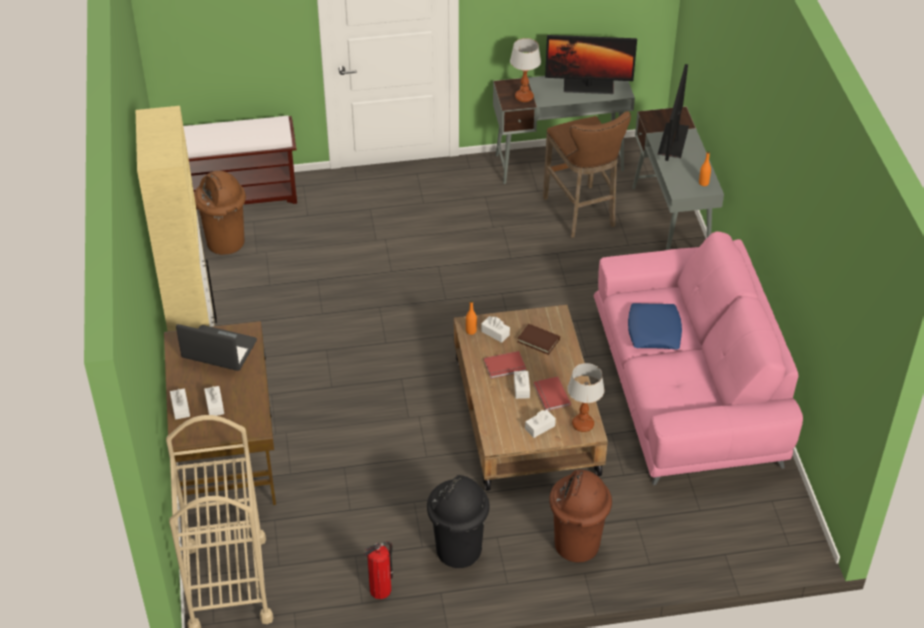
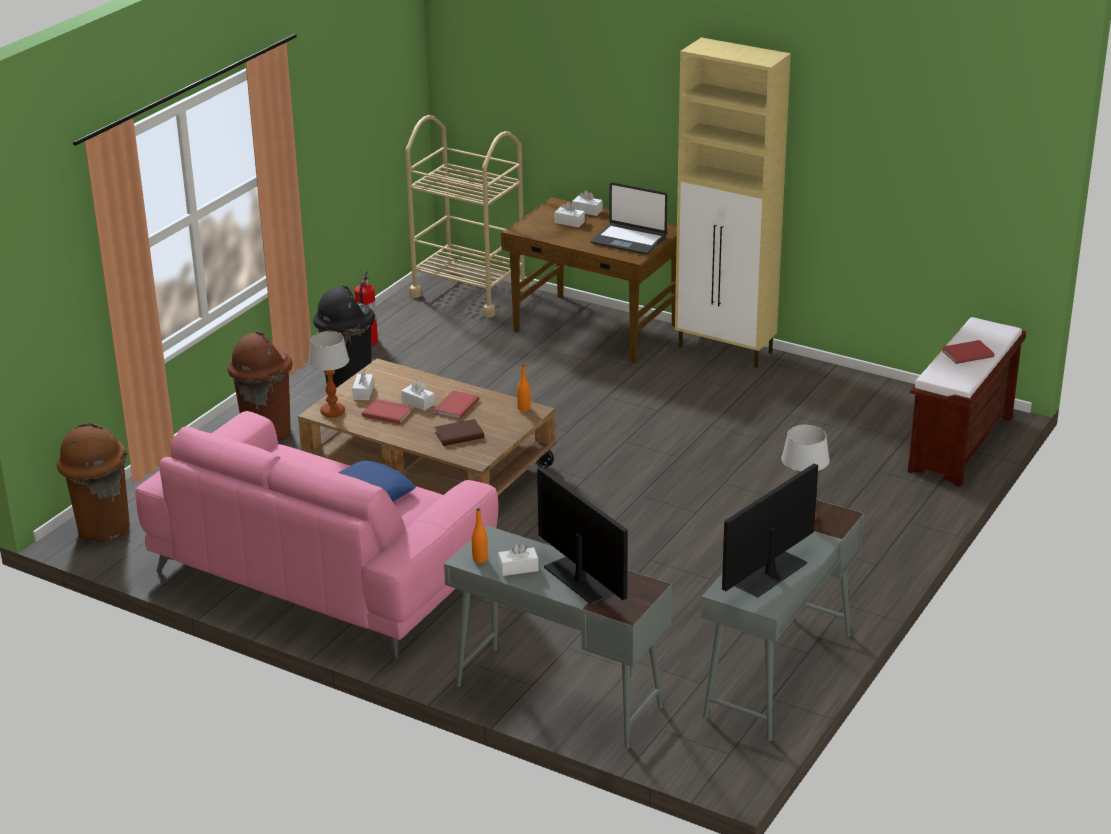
camera: 130 degrees right, 15 degrees down
(219, 350) = (629, 240): laptop -> laptop turned 60 degrees clockwise
(226, 243) = (885, 413): brown trash can -> brown trash can (102, 529)
(233, 134) = (966, 353): none -> red book
(495, 333) = (502, 419): white tissue box -> white tissue box (518, 568)
(581, 214) = (661, 642): brown stool -> none

